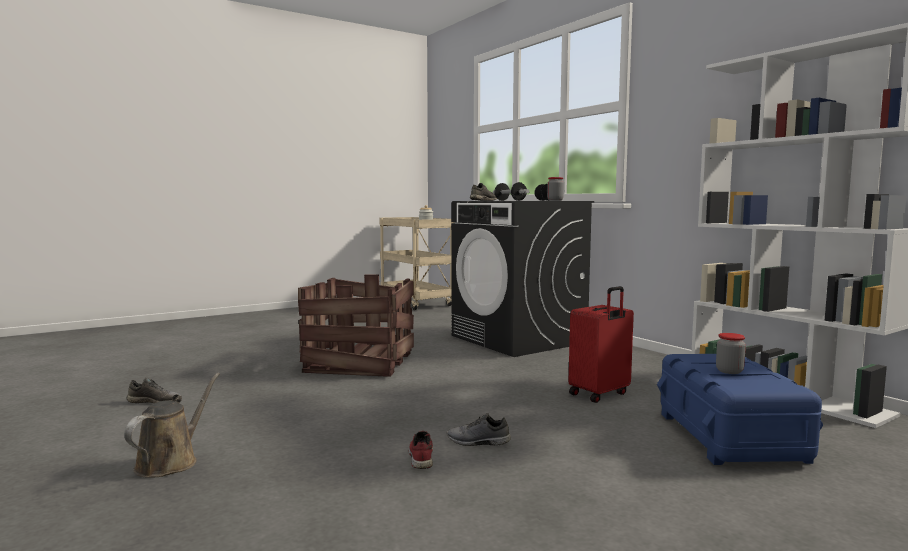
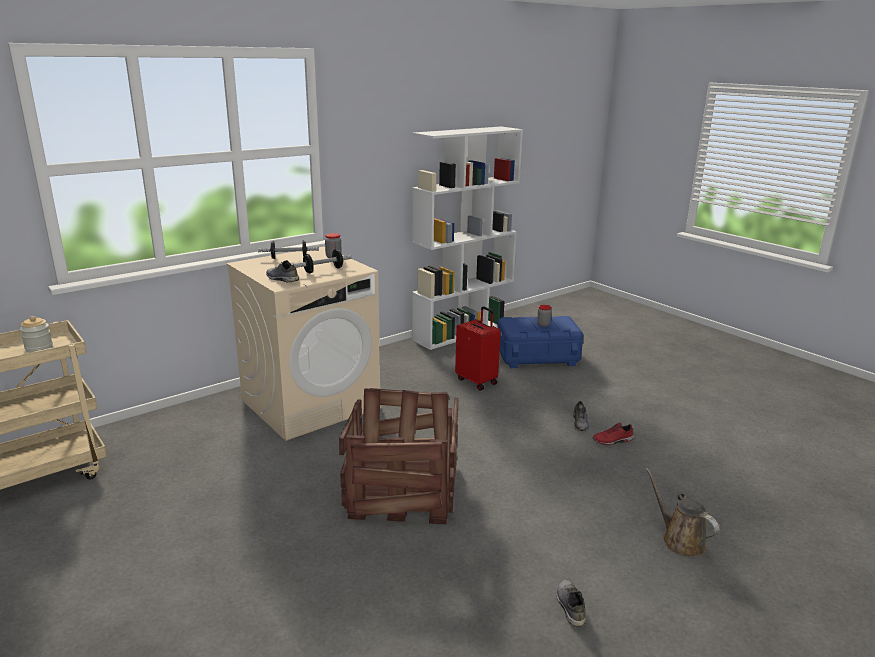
camera: 95 degrees left, 15 degrees up
(171, 462) = (680, 540): brown watering can -> brown watering can turned 45 degrees clockwise
(518, 339) = (311, 403): black washing machine -> beige washing machine

